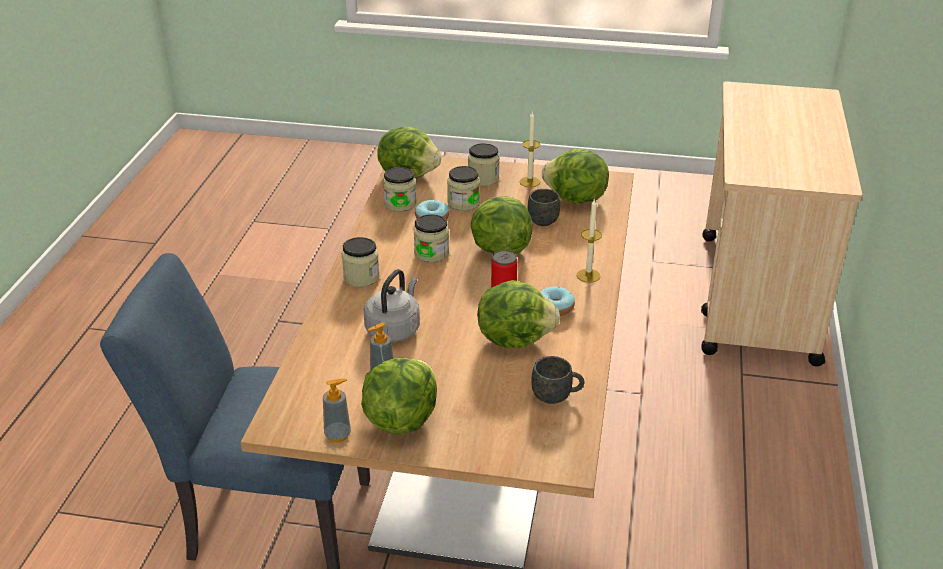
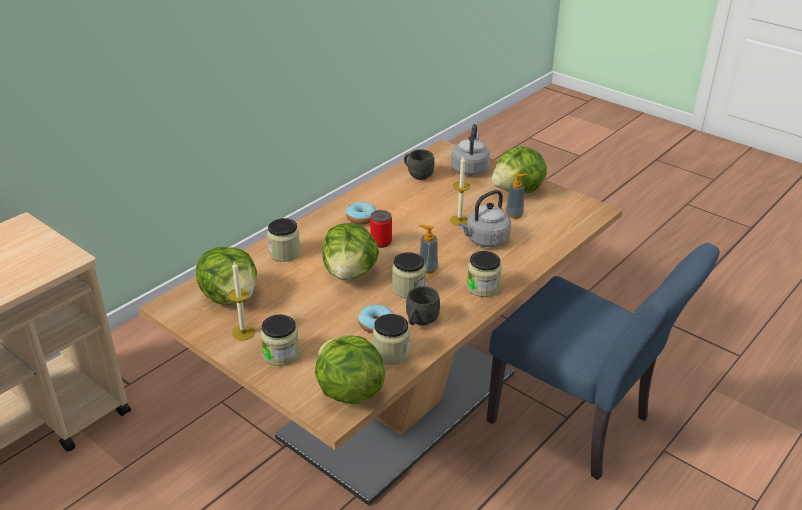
camera: 150 degrees left, 0 degrees up
(338, 434) = (560, 195): soap dispenser -> soap dispenser (428, 269)
(463, 203) = (331, 331): jar -> jar (284, 253)
(497, 437) = (470, 168): none -> grey kettle
(514, 338) = (409, 209): lettuce -> none
(543, 218) = (282, 288): grey mug -> grey mug (420, 321)
(588, 275) = (311, 230): candle -> candle (459, 220)

